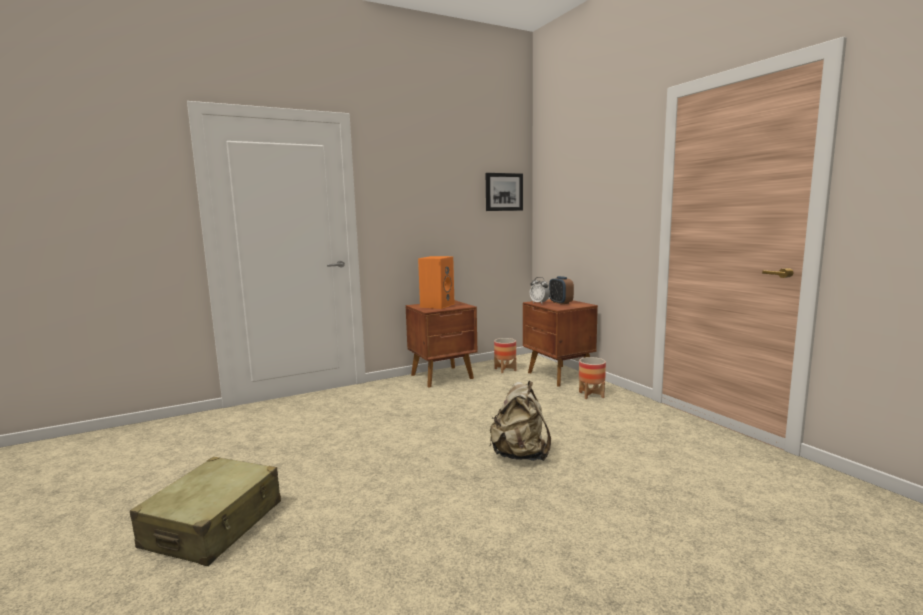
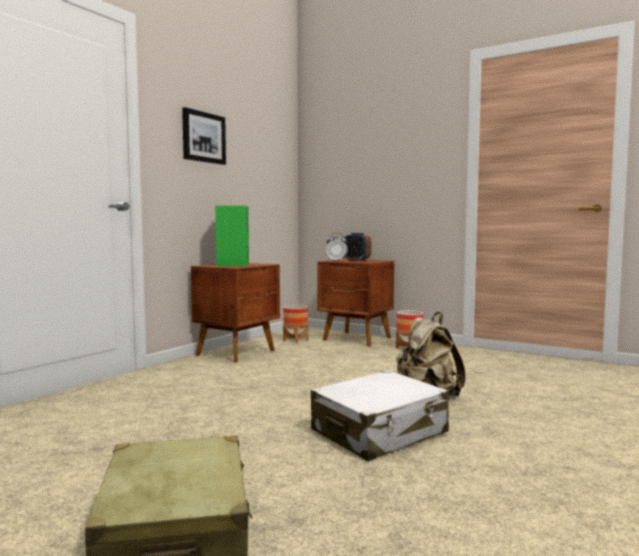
camera: 30 degrees left, 5 degrees down
(431, 481) = (379, 432): none -> white suitcase
(437, 305) = (232, 265): orange speaker -> green speaker
(503, 192) = (276, 145): picture -> picture (203, 137)

